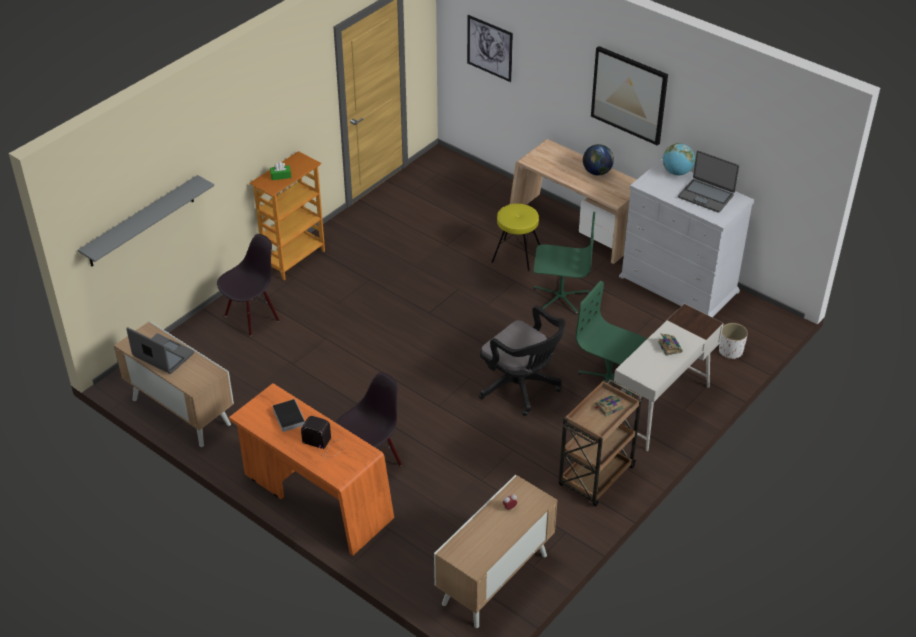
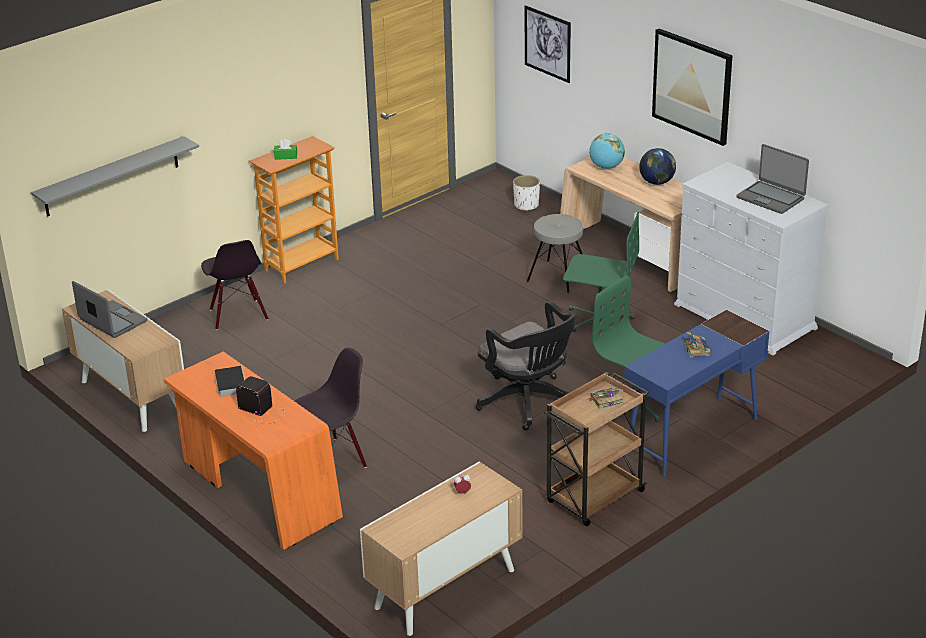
camera: 10 degrees right, 10 degrees down
(252, 317) = (238, 315): black chair -> black chair turned 105 degrees clockwise
(516, 255) = (557, 276): yellow stool -> grey stool
(661, 408) = (692, 436): white desk -> blue desk
(677, 172) = (742, 175): globe -> globe (606, 167)
(730, 351) = (792, 386): white planter -> white planter (526, 205)

